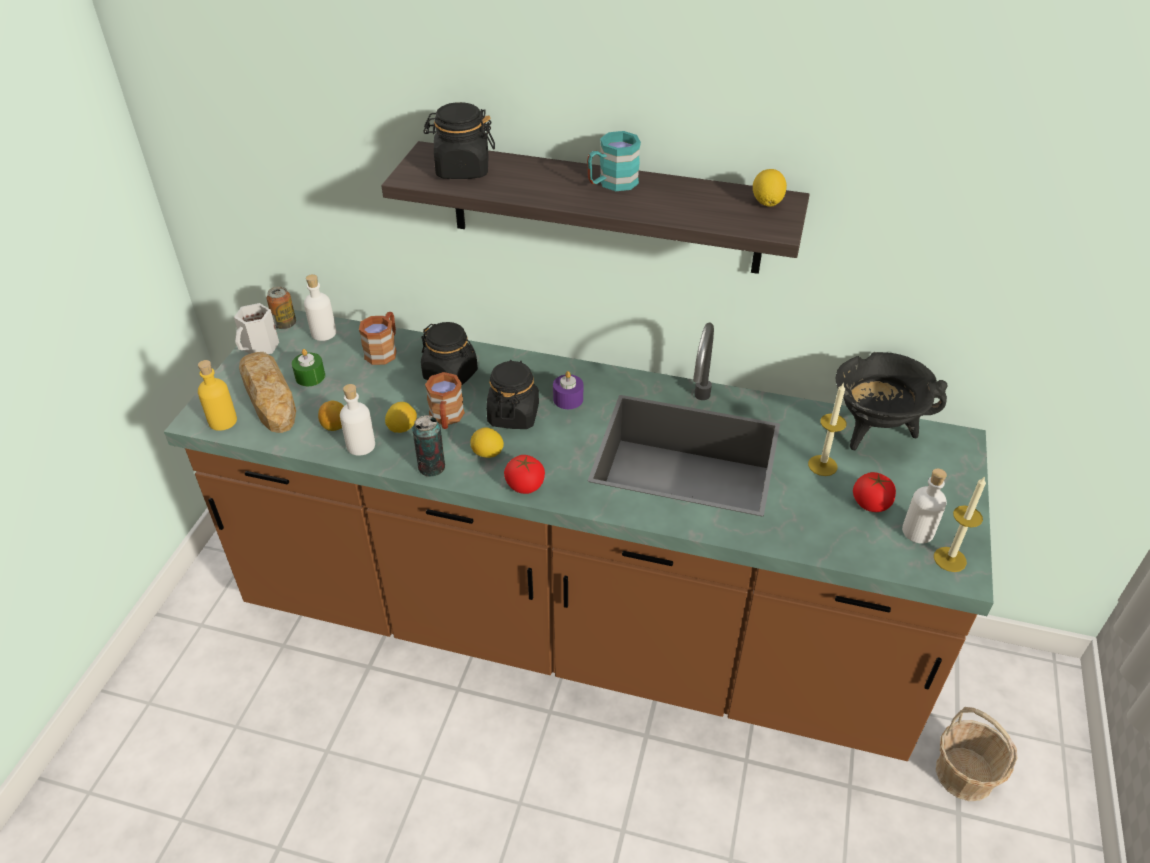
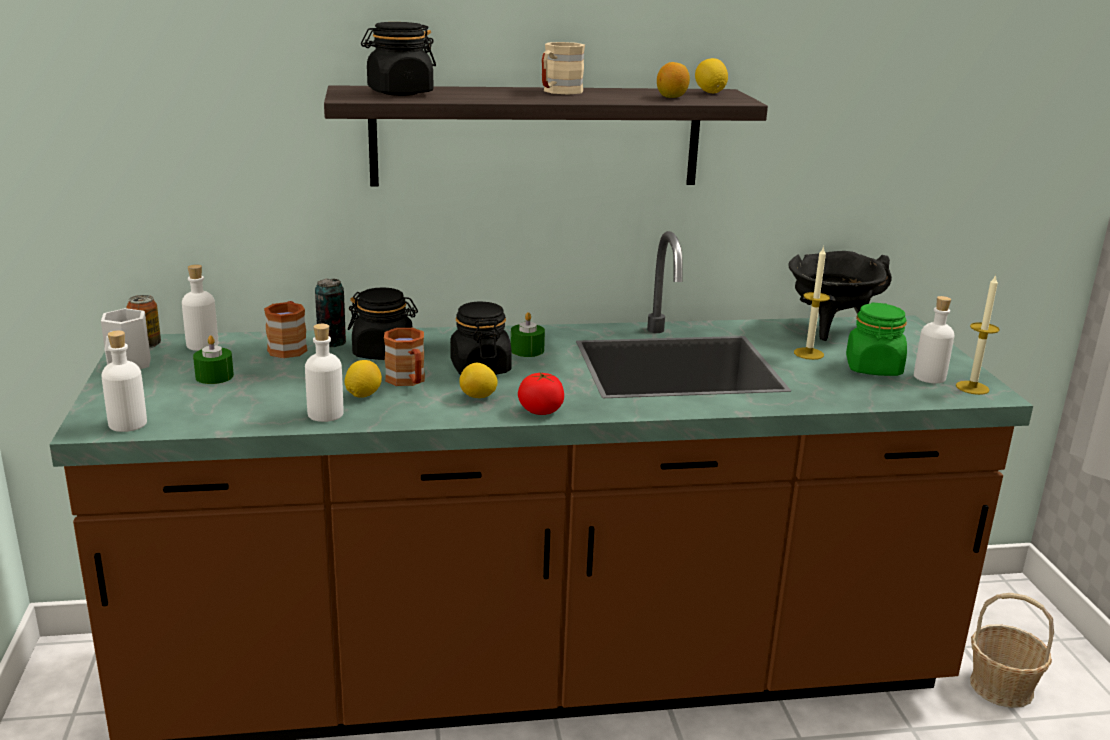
camera: 25 degrees left, 20 degrees down
(223, 421) = (128, 424): yellow bottle -> white bottle
(269, 396) = (173, 397): bread -> none
(335, 426) = (280, 405): lemon -> lemon (671, 97)
(431, 467) = (425, 415): can -> can (332, 342)
(568, 399) = (527, 350): purple candle -> green candle
(611, 184) = (558, 92): turquoise mug -> beige mug
(870, 503) = (873, 368): tomato -> green jar

